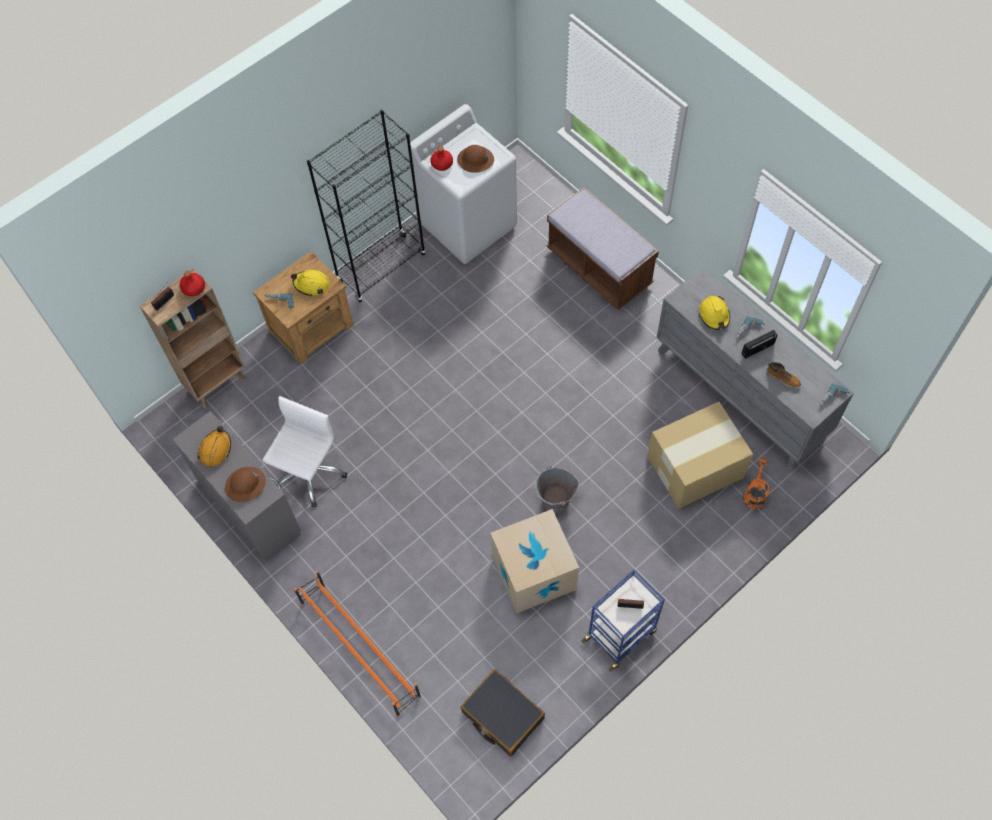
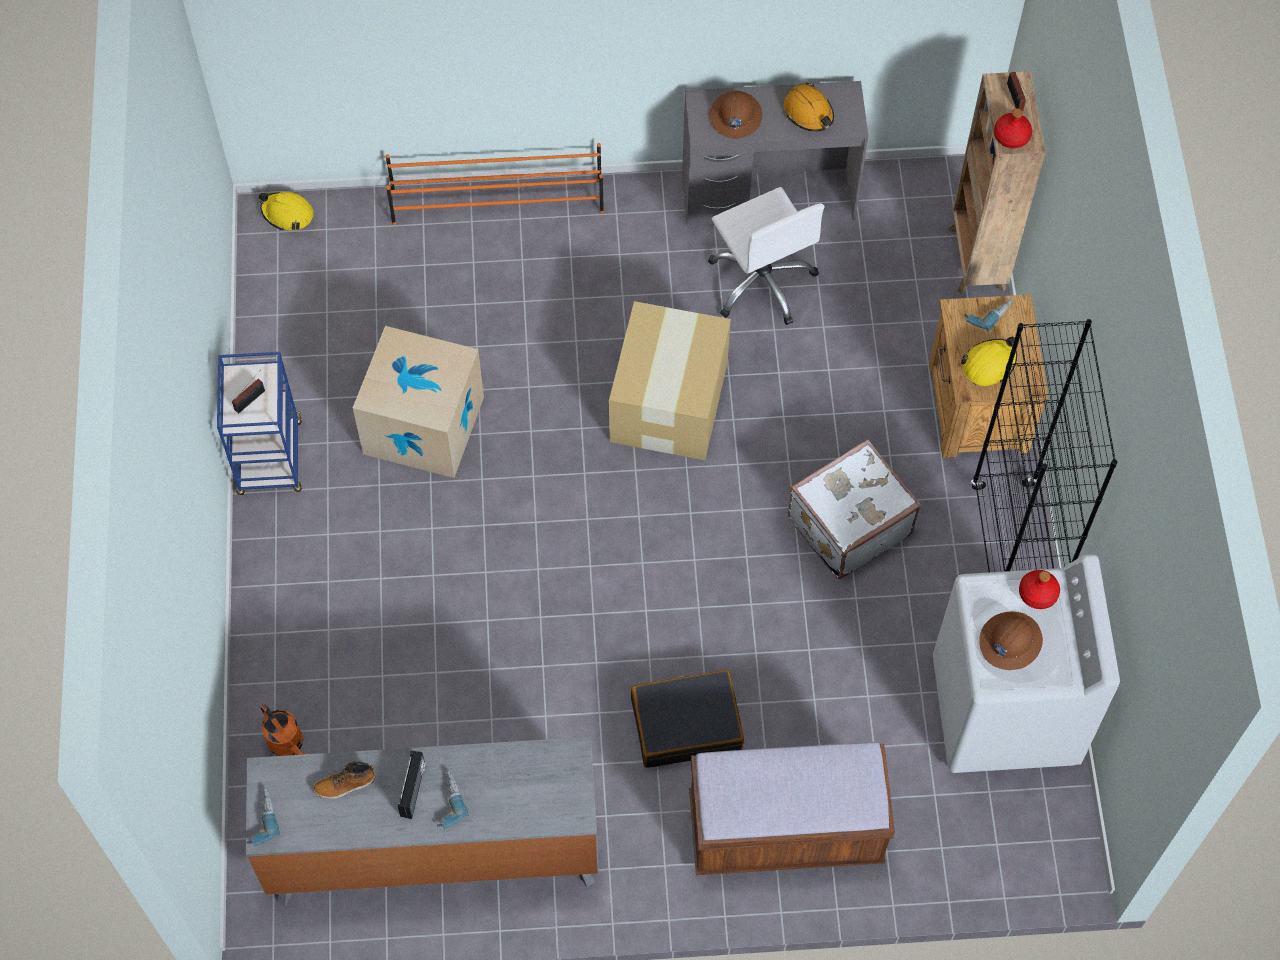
camera: 125 degrees right, 0 degrees up
(424, 340) = (847, 524): none -> white suitcase
(502, 715) = (299, 283): black suitcase -> black suitcase (686, 724)
(555, 499) = (491, 514): grey bucket -> none
(696, 467) = (386, 707): cardboard box -> cardboard box (667, 403)
(714, 315) = (509, 779): yellow hard hat -> yellow hard hat (287, 214)

